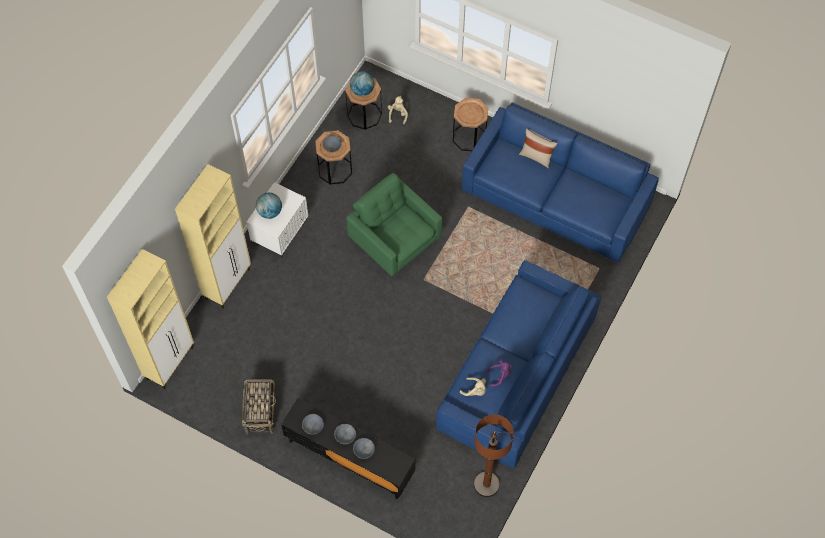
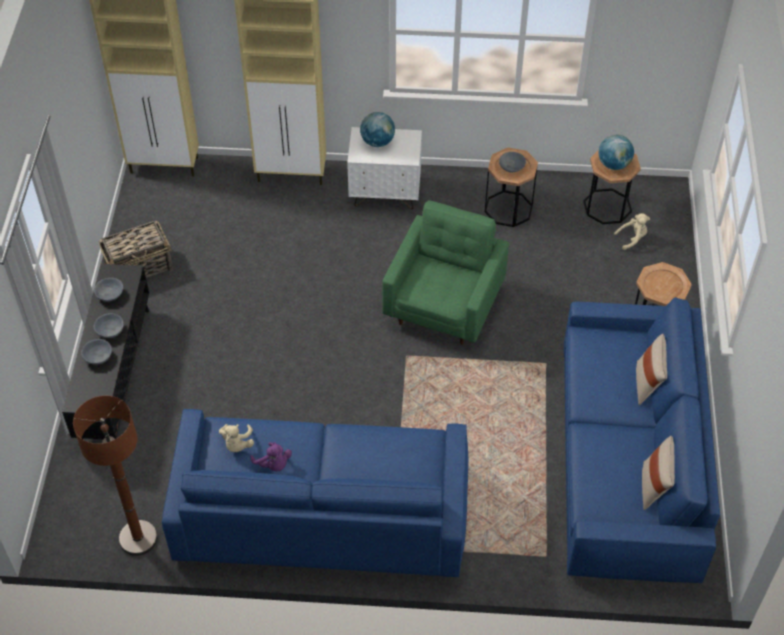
camera: 65 degrees right, 10 degrees down
(605, 188) = (654, 487): none -> beige pillow

